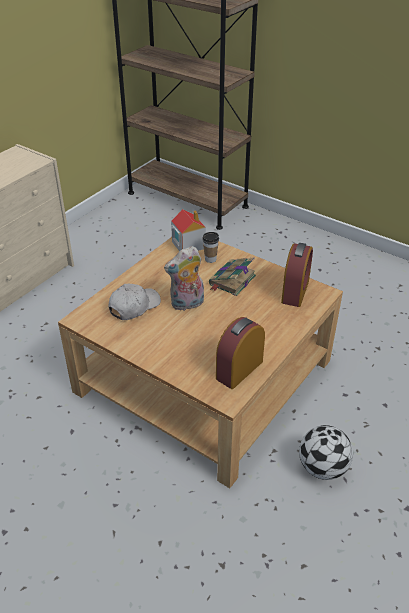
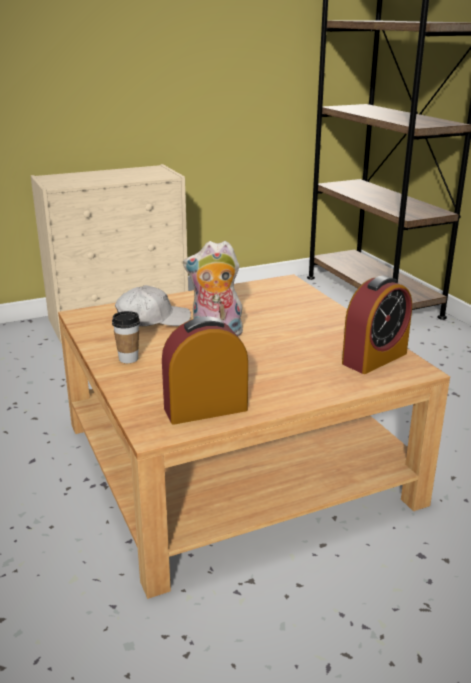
camera: 30 degrees right, 15 degrees down
(188, 245) = (280, 288): toy house -> none
(210, 259) = (292, 305): cup -> cup (128, 359)
(231, 281) = (297, 328): book -> none
(322, 467) = (305, 634): football -> none

